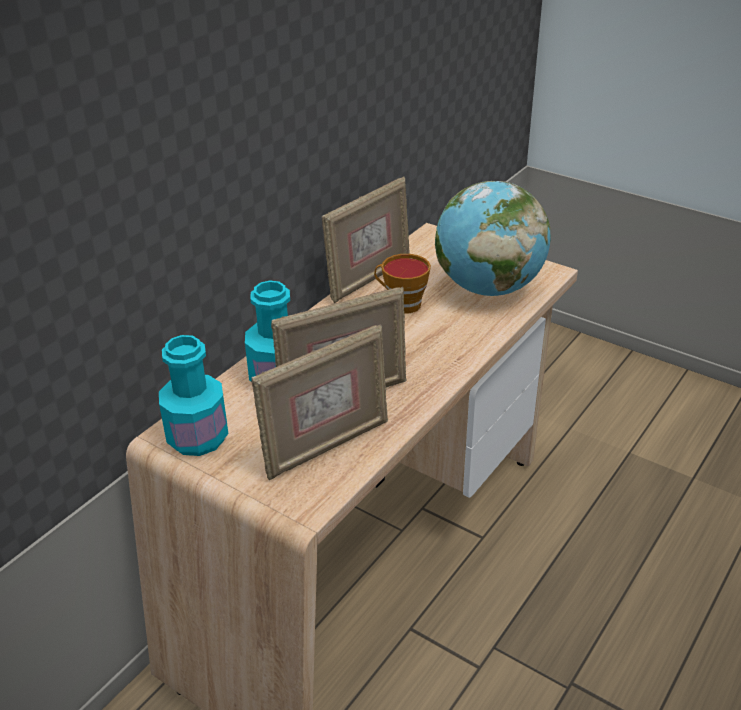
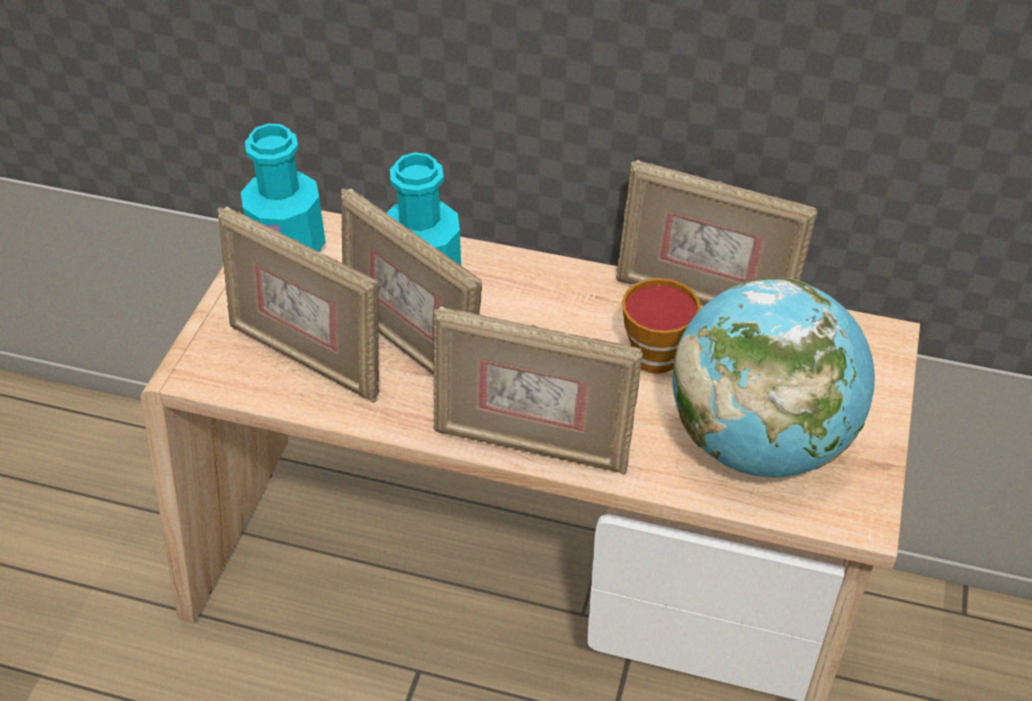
camera: 70 degrees right, 10 degrees up
(455, 364) = (531, 444): none -> picture frame

